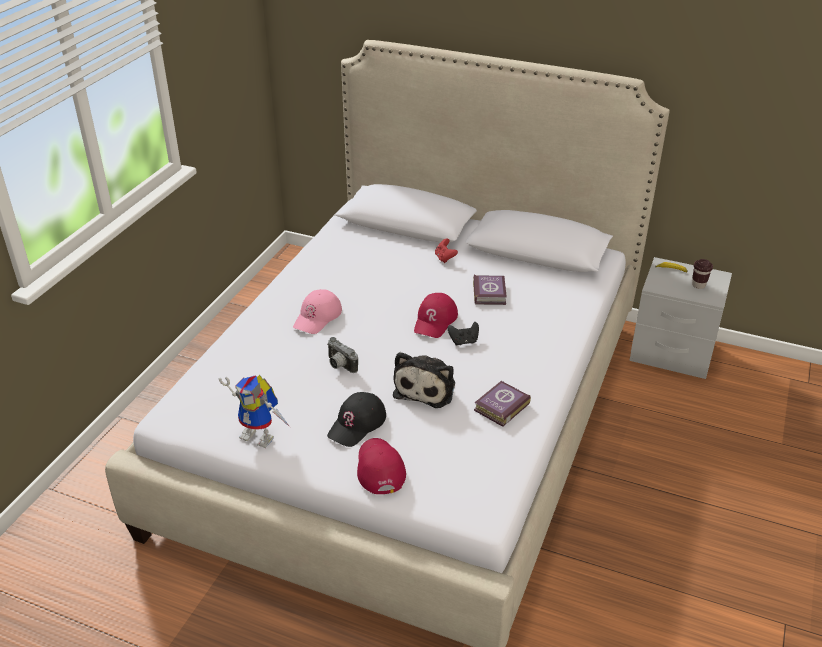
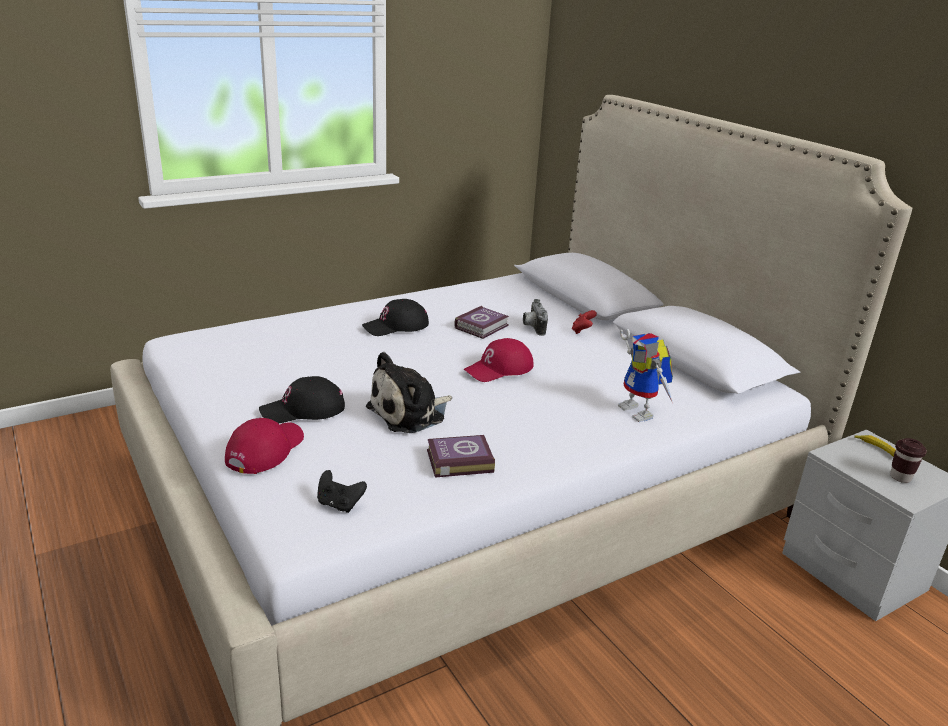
camera: 35 degrees right, 10 degrees down
(262, 435) = (216, 381): toy robot -> toy robot (642, 412)
(317, 317) = (396, 326): pink cap -> black cap
(339, 365) = (356, 363): camera -> camera (532, 327)
(463, 341) = (503, 395): black game controller -> black game controller (339, 504)
(490, 293) = (590, 371): book -> book (483, 326)

